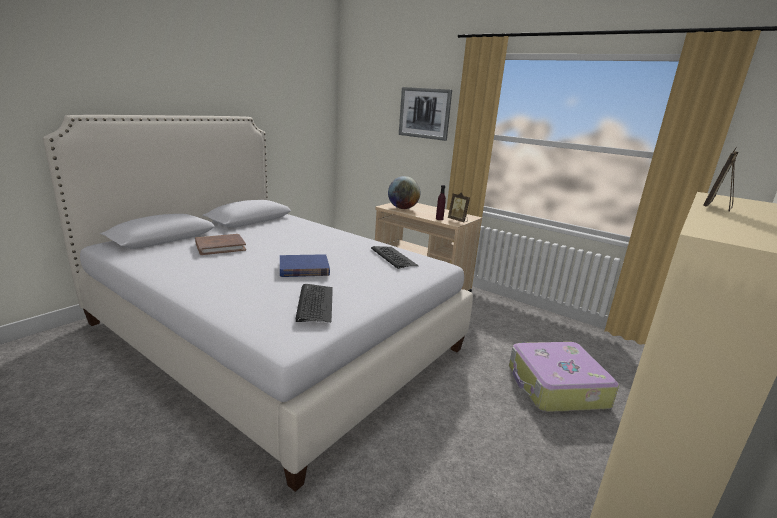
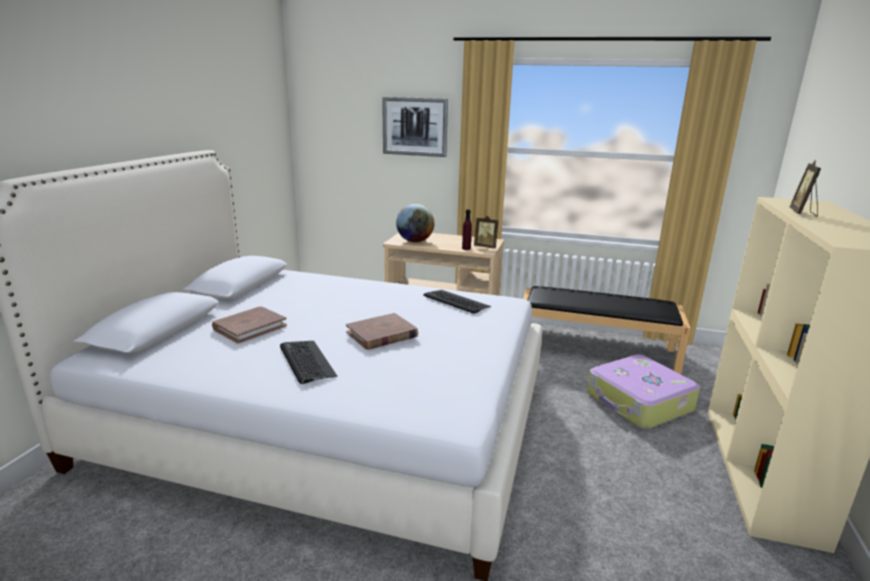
camera: 20 degrees left, 0 degrees up
(304, 269) = (382, 334): blue book -> brown book
(314, 304) = (440, 372): keyboard -> keyboard (306, 362)
(548, 332) = (596, 350): none -> black bench

